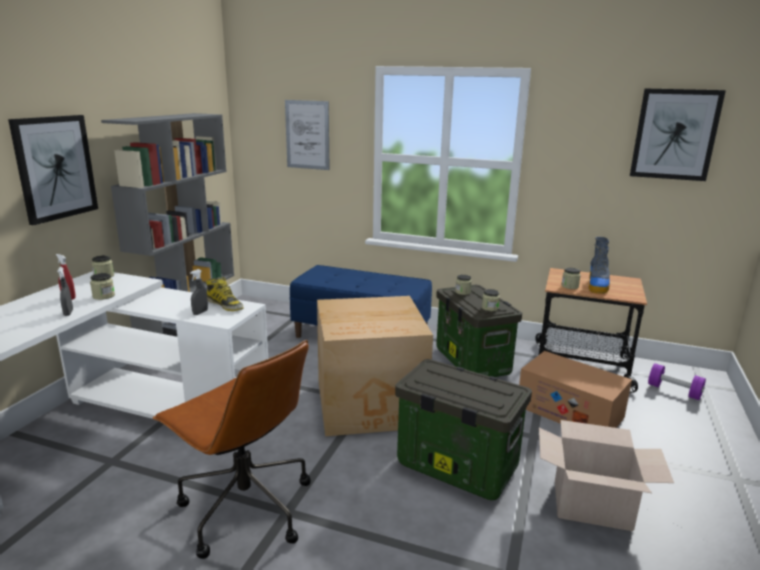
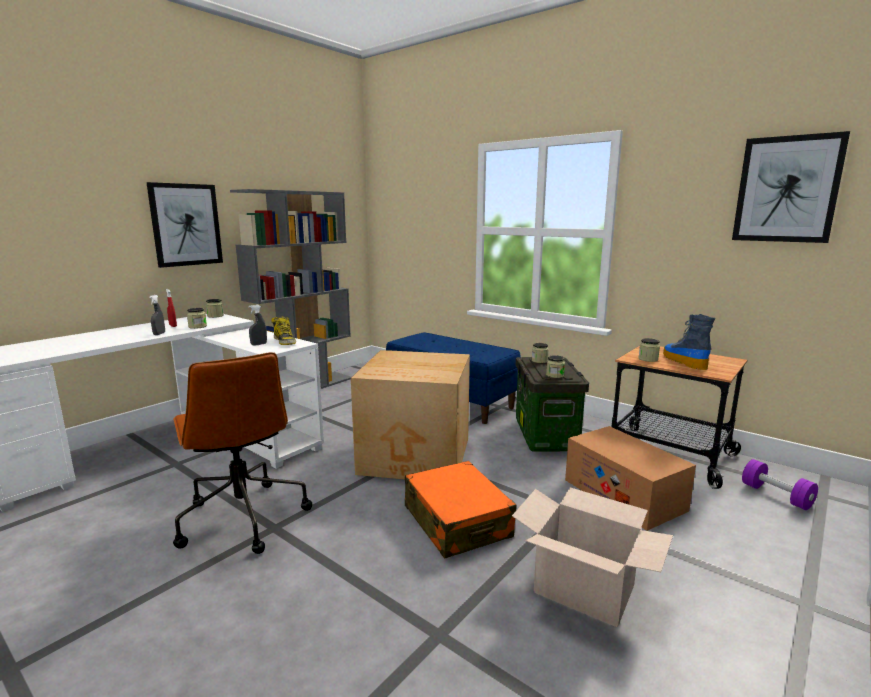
camera: 20 degrees right, 5 degrees down
(307, 135) = (423, 213): picture -> none
(454, 466) = (457, 522): storage box -> orange suitcase
(597, 285) = (683, 361): boot -> boot turned 135 degrees clockwise

